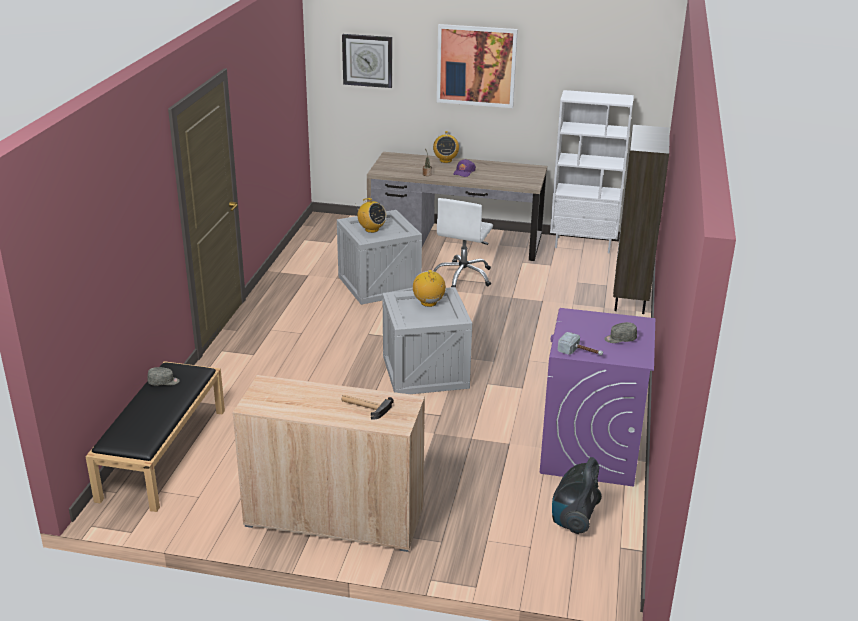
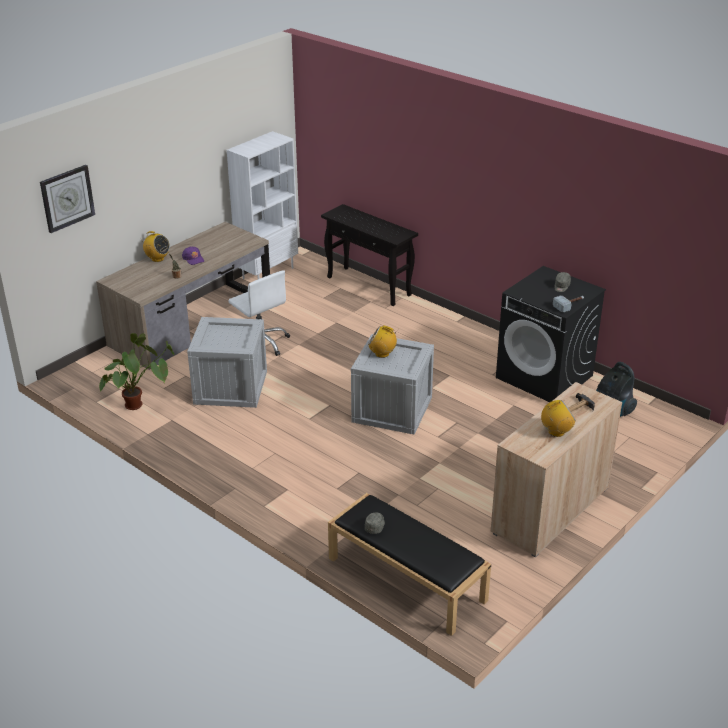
camera: 60 degrees left, 5 degrees up
(321, 255) = (140, 401): none -> potted plant
(371, 229) = (223, 341): radio -> radio (556, 432)
(476, 66) = (159, 159): picture -> none
(590, 451) = (545, 377): purple washing machine -> black washing machine
(631, 299) = (369, 286): brown bookcase -> black console table

